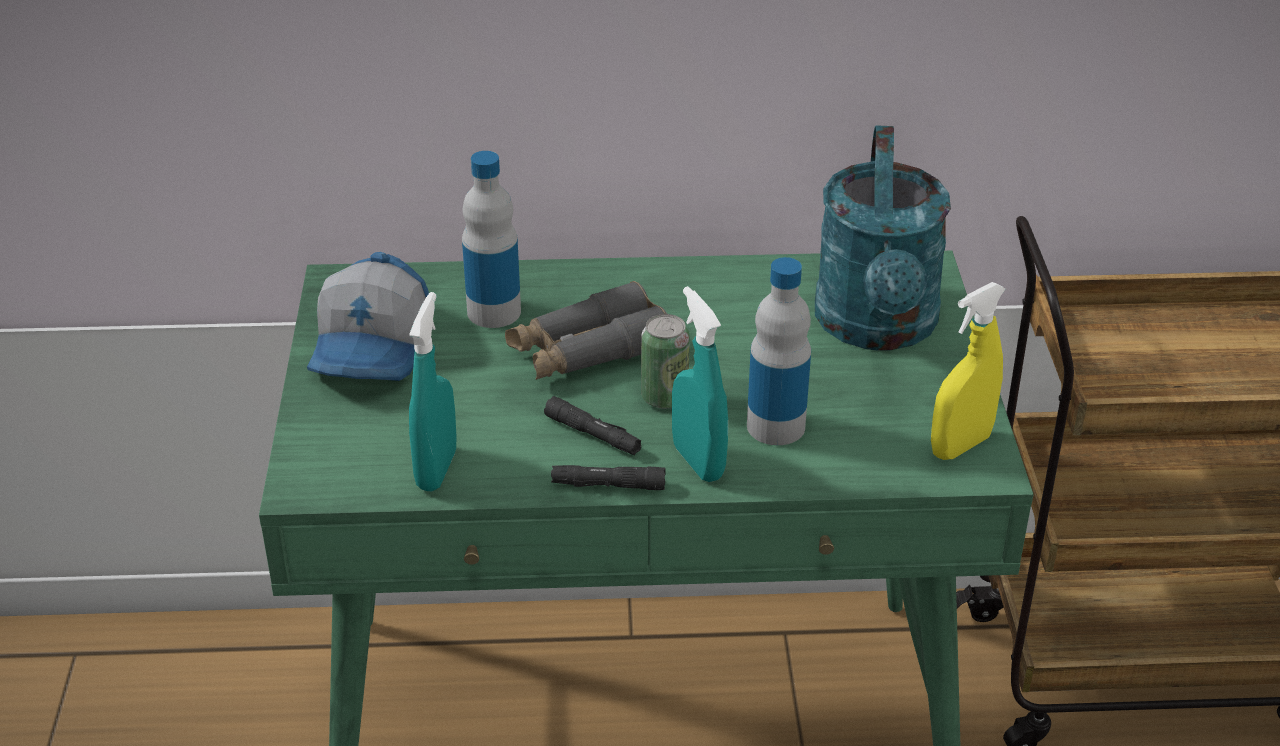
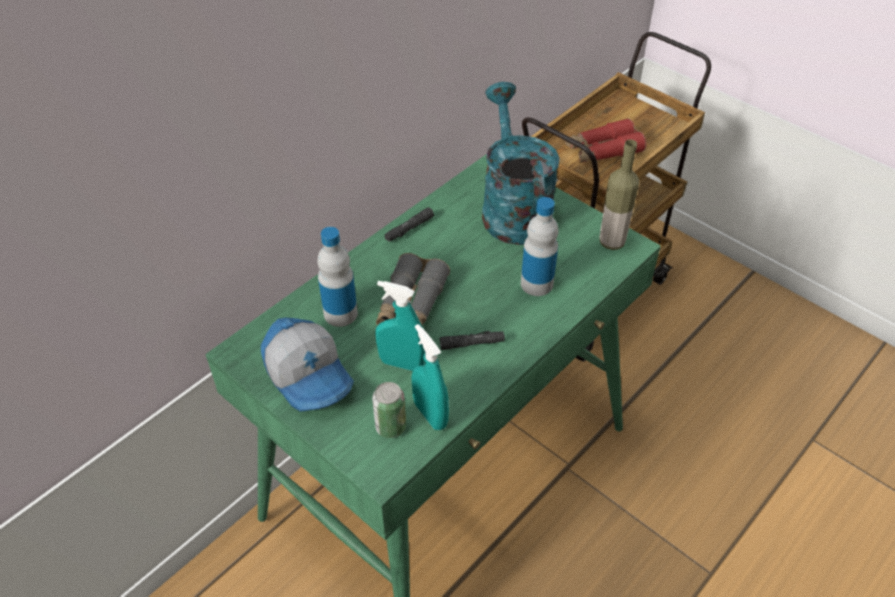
camera: 45 degrees left, 10 degrees up
(608, 485) = (511, 363): black flashlight -> black flashlight (409, 229)
(664, 397) = (475, 303): can -> can (390, 427)
(698, 462) = (530, 324): turquoise spray bottle -> turquoise spray bottle (401, 363)
(878, 328) = (512, 208): turquoise watering can -> turquoise watering can turned 150 degrees counterclockwise
(960, 446) = (612, 242): yellow spray bottle -> bottle
(1178, 362) = (603, 150): none -> red binoculars

